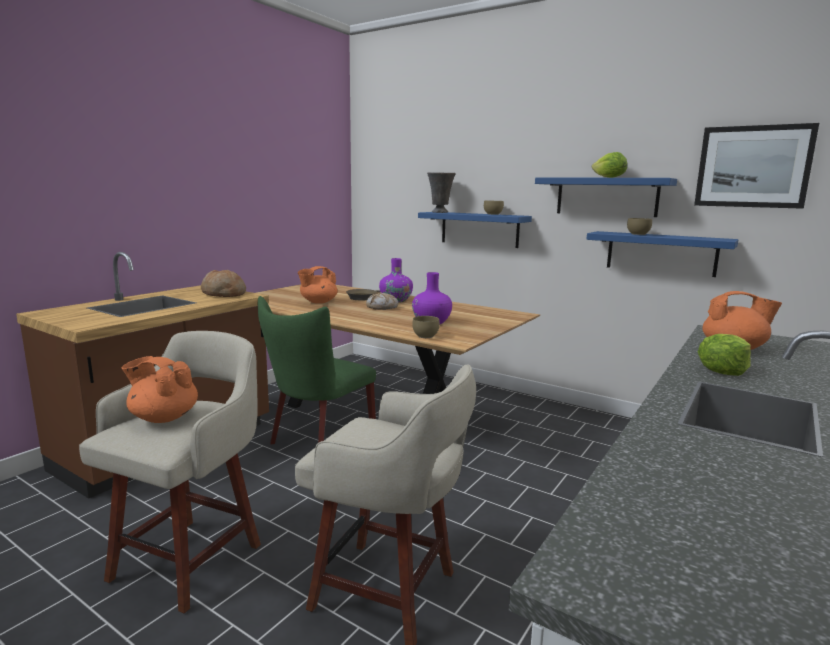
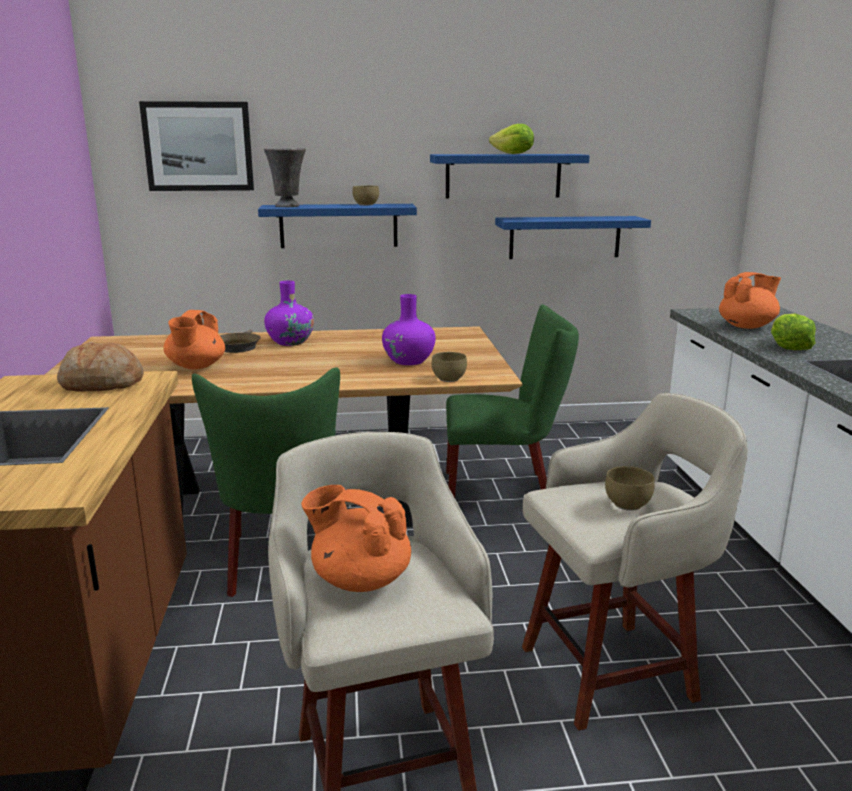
camera: 40 degrees left, 5 degrees up
(163, 417) = (360, 579): orange teapot -> orange teapot turned 45 degrees clockwise
(382, 307) = (301, 355): bread -> none
(517, 450) = (505, 491): none -> green chair
(637, 234) = (551, 219): brown bowl -> brown bowl (627, 505)
(753, 167) = (644, 141): picture -> picture (198, 146)

